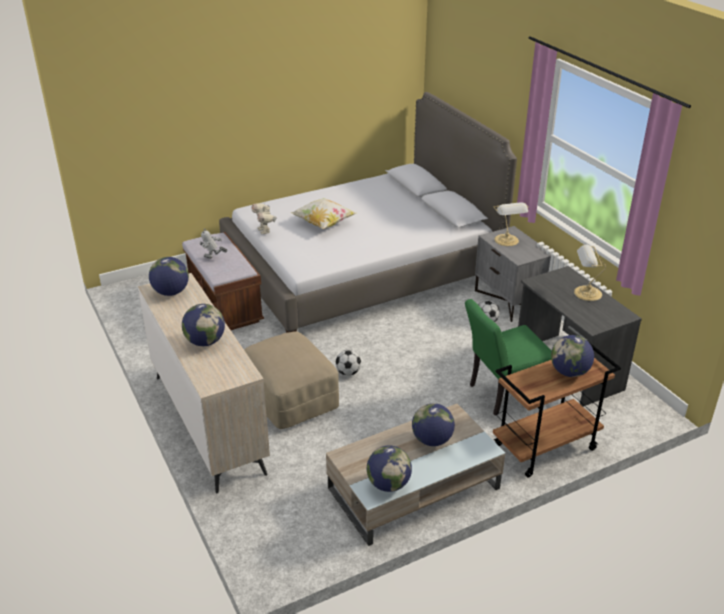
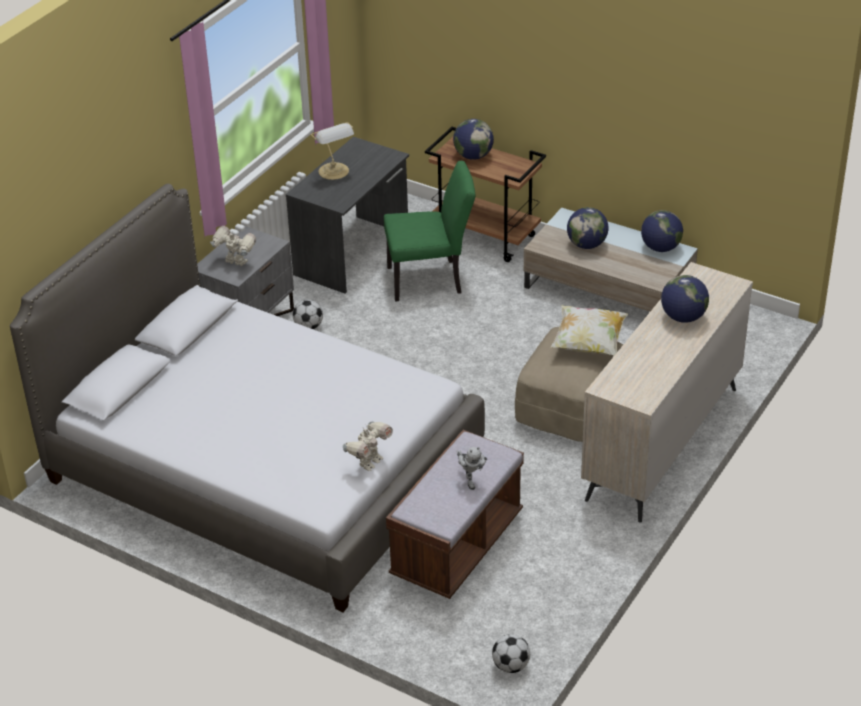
camera: 120 degrees left, 5 degrees up
(171, 292) = (635, 384): globe -> none
(323, 223) = (304, 420): pillow -> pillow (588, 344)
(348, 372) = (491, 386): football -> football (510, 666)
(502, 394) = (431, 280): green chair -> green chair turned 45 degrees counterclockwise
(507, 241) = (235, 263): table lamp -> toy robot

